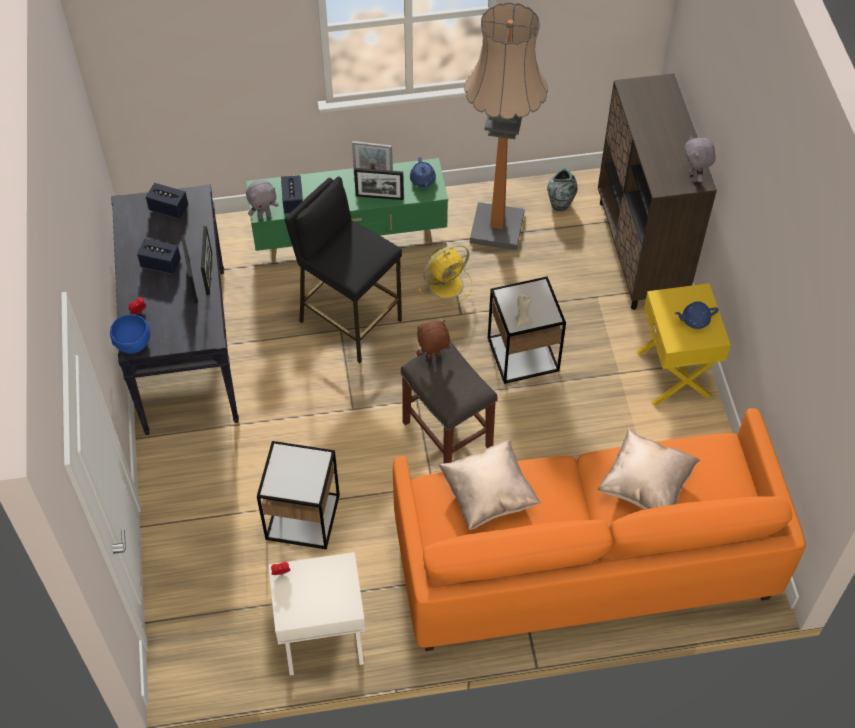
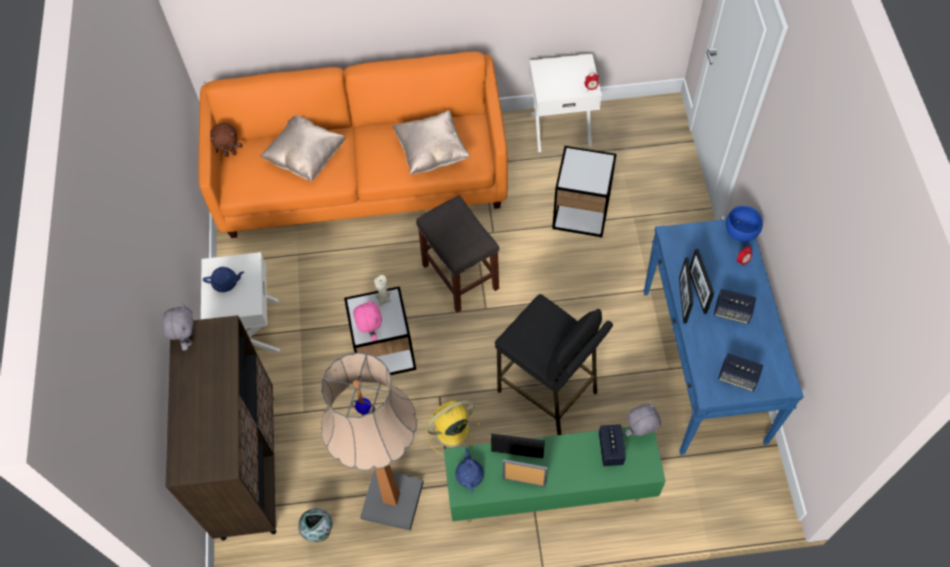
camera: 175 degrees left, 5 degrees up
(185, 349) = (703, 366): black console table -> blue console table
(433, 357) = (469, 248): brown plush toy -> brown plush toy (230, 153)
(531, 290) = (370, 331): none -> pink plush toy
(675, 373) = (250, 328): yellow nightstand -> white nightstand

